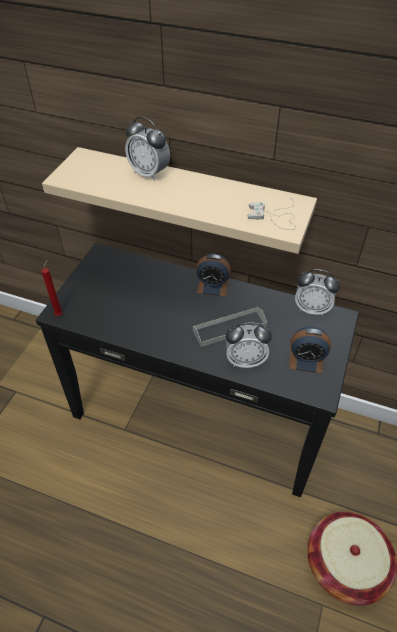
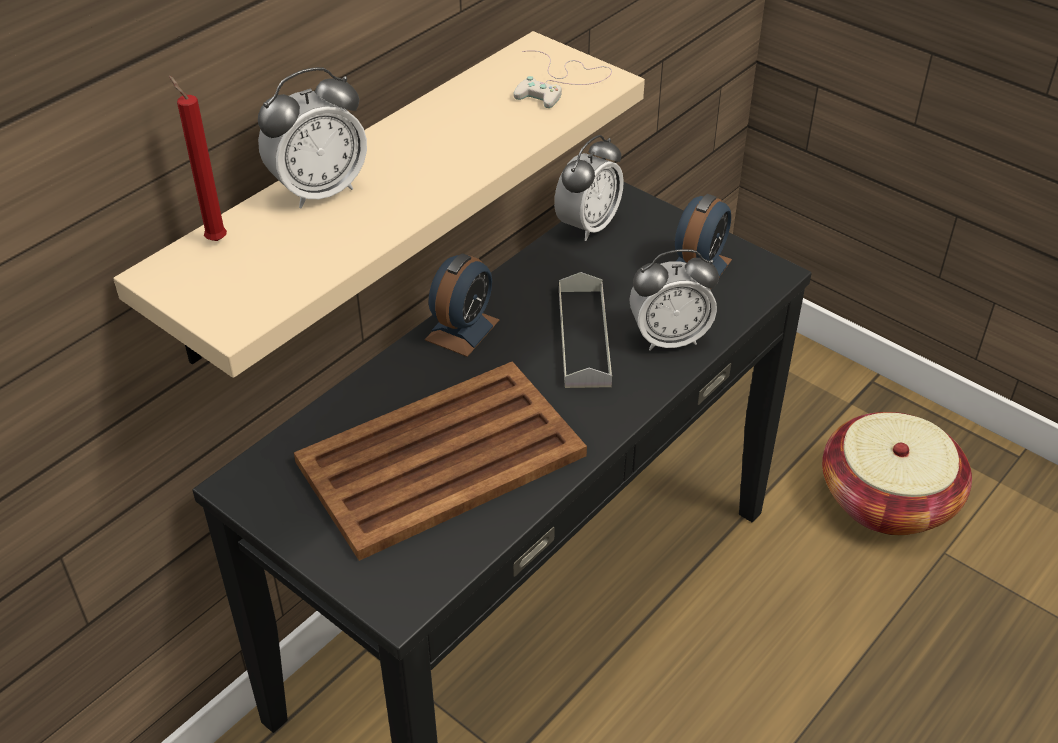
camera: 70 degrees left, 5 degrees down
(59, 314) = (405, 596): red candle -> red candle (214, 239)
(134, 303) = (444, 458): none -> brown tray
(245, 360) = (669, 338): alarm clock -> alarm clock turned 60 degrees clockwise

